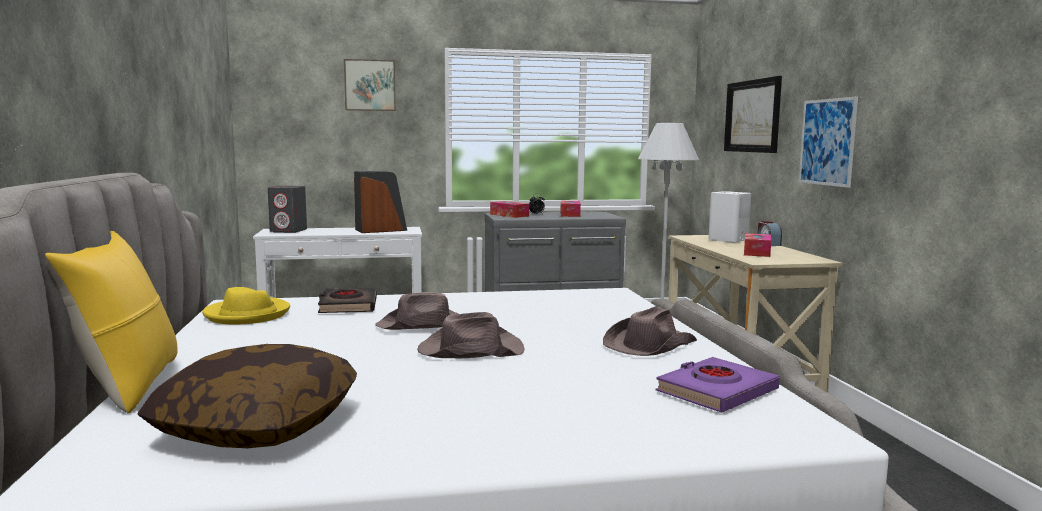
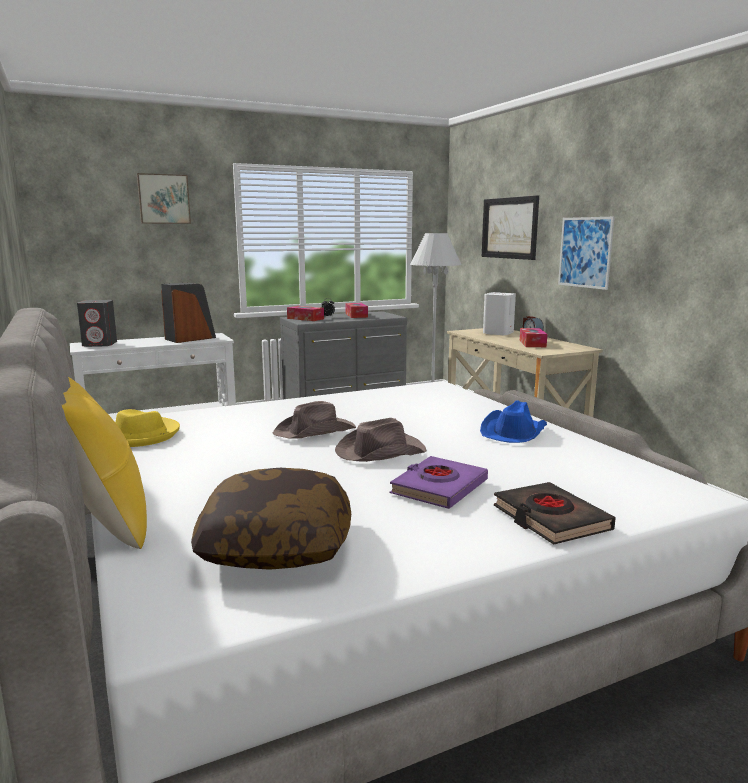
camera: 15 degrees left, 5 degrees up
(348, 306) = (226, 418): black book -> black book (550, 519)
(649, 345) = (514, 432): brown hat -> blue hat
(716, 392) = (601, 468): purple book -> purple book (439, 488)

